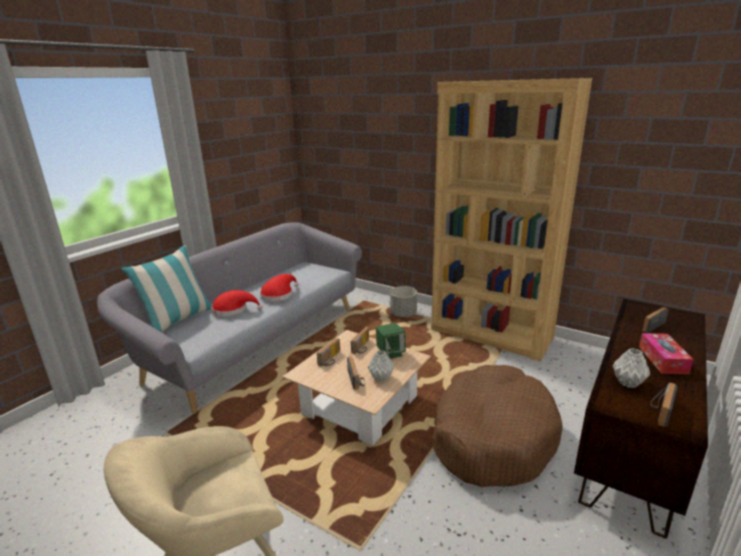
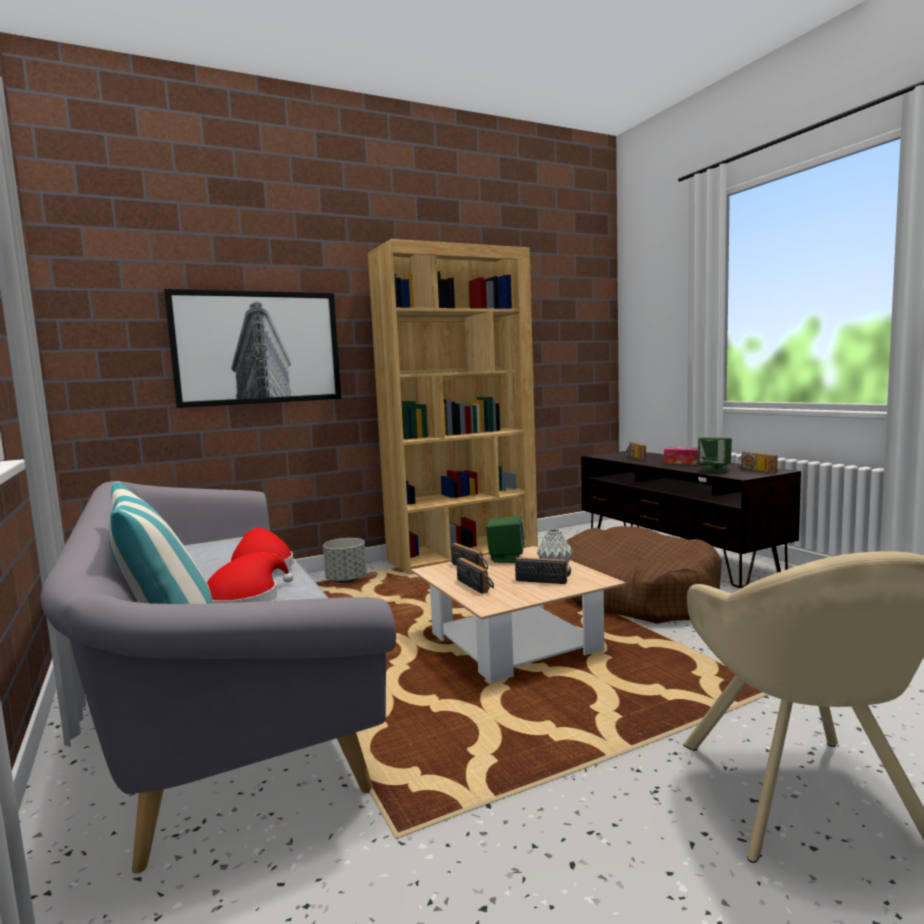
camera: 60 degrees left, 15 degrees down
(385, 152) = (258, 348): none -> picture
(628, 383) = (715, 470): grey vase -> green speaker

